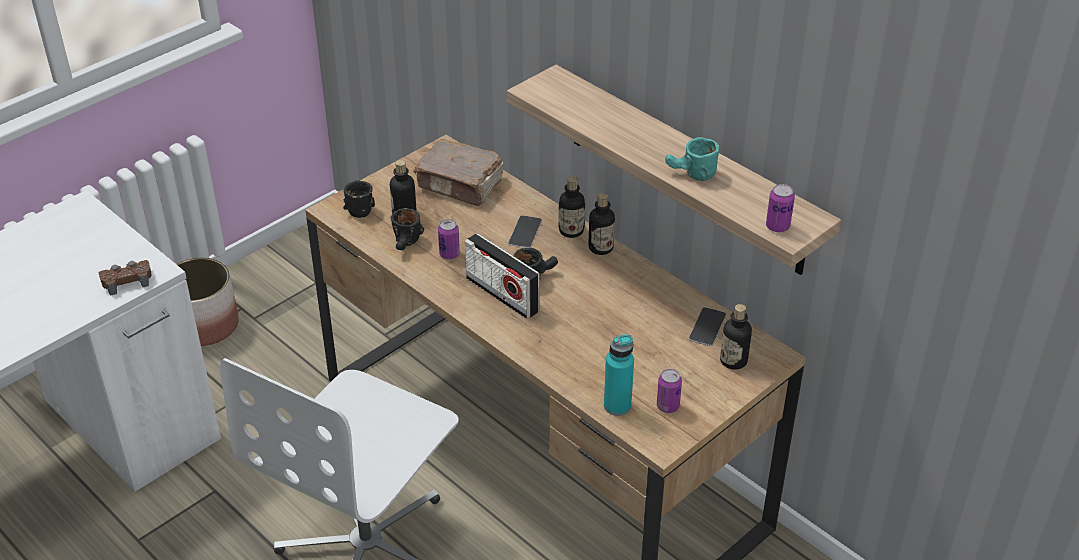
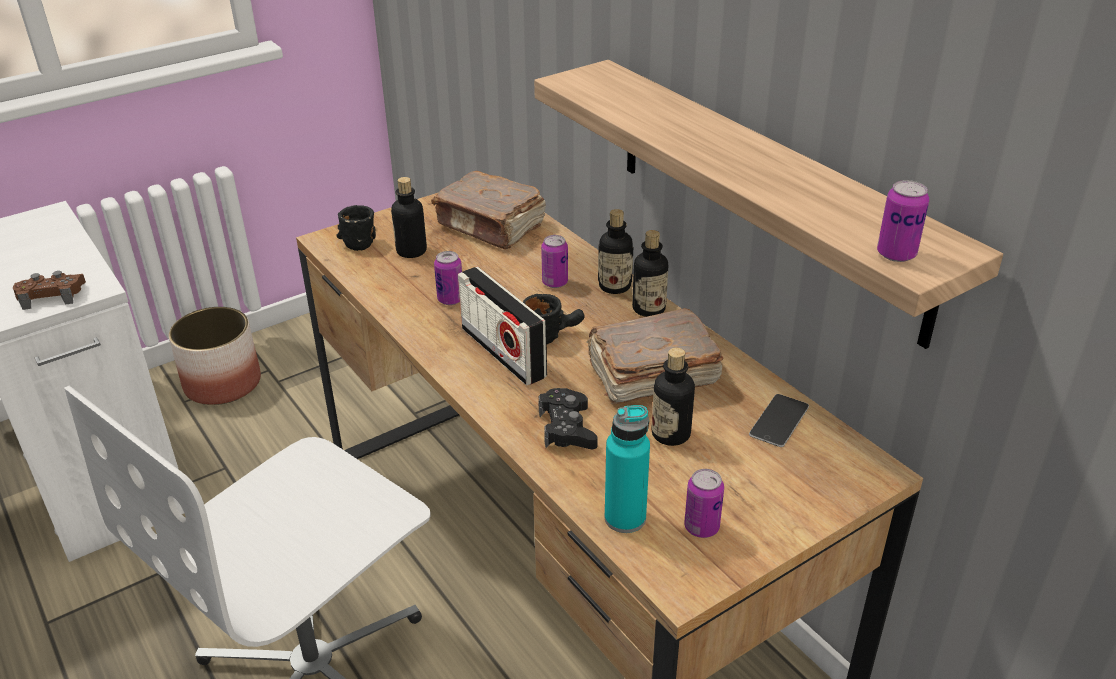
camera: 10 degrees right, 5 degrees down
(407, 244) = (401, 284): black mug -> none
(525, 232) = (555, 282): phone -> can
(564, 348) = (567, 428): none -> black game controller
(613, 302) = (650, 375): none -> brown book
(690, 174) = (766, 181): turquoise mug -> none
(733, 361) = (812, 471): bottle -> bottle (671, 434)

